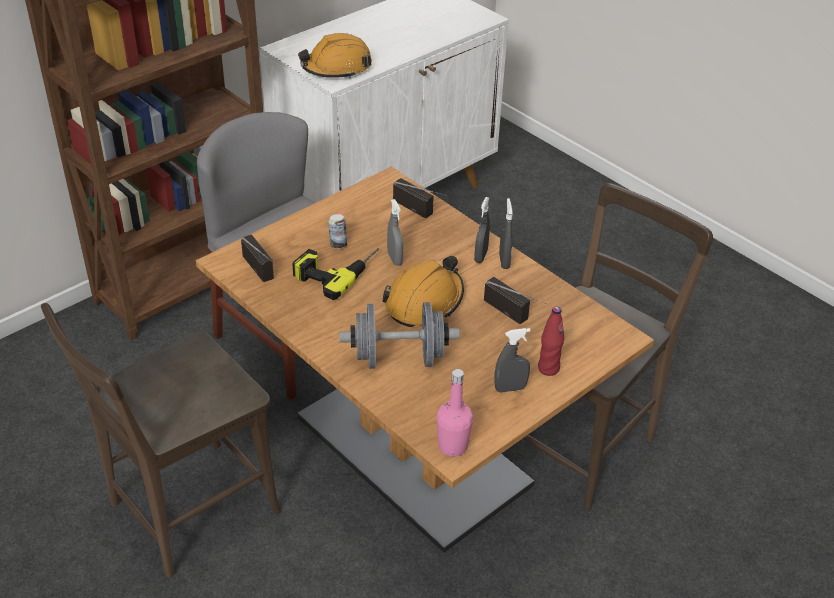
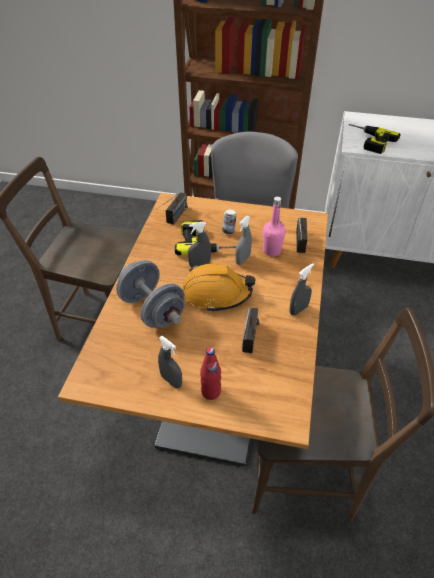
camera: 55 degrees right, 5 degrees up
(336, 68) = (367, 141): orange hard hat -> power drill
(452, 446) = (91, 379): pink bottle -> pink bottle (272, 251)
(481, 256) = (290, 296): grey spray bottle -> grey spray bottle (199, 265)

